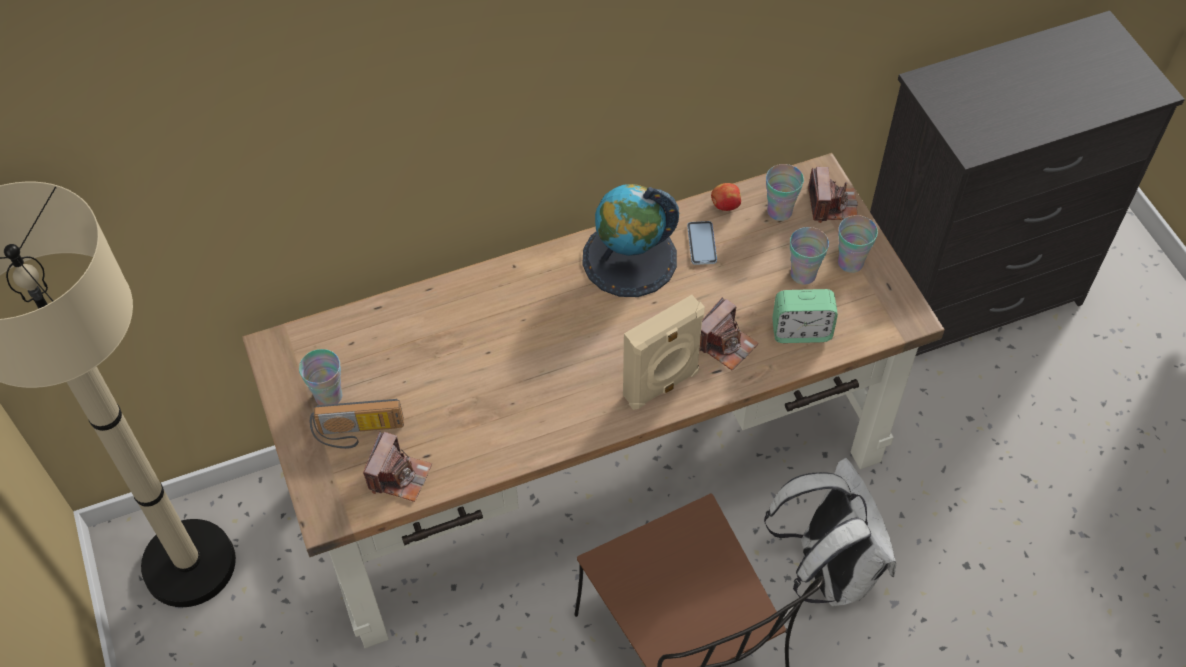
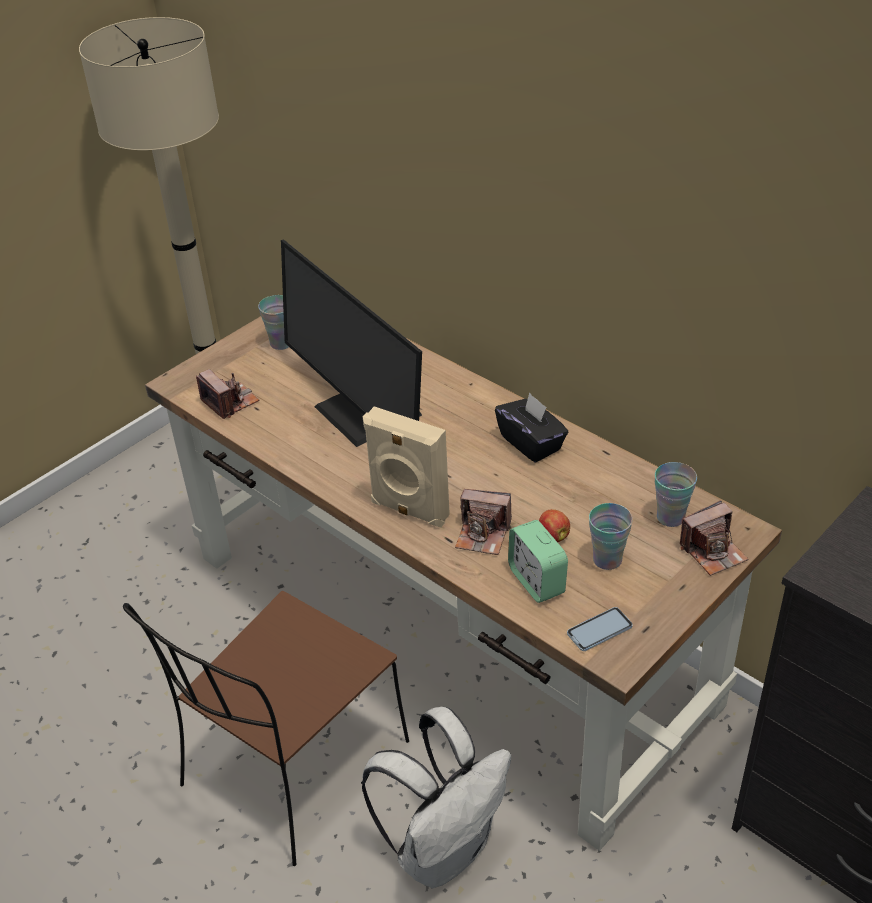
camera: 65 degrees right, 15 degrees down
(358, 434) = (256, 369): radio -> none
(399, 476) = (230, 402): camera -> camera turned 120 degrees counterclockwise
(498, 365) = (365, 412): none -> monitor
(629, 259) = (531, 443): globe -> black tissue box
(701, 244) = (586, 480): phone -> phone (599, 630)
(725, 205) = (644, 479): apple -> apple (553, 536)
(850, 262) = (651, 589): cup -> none

